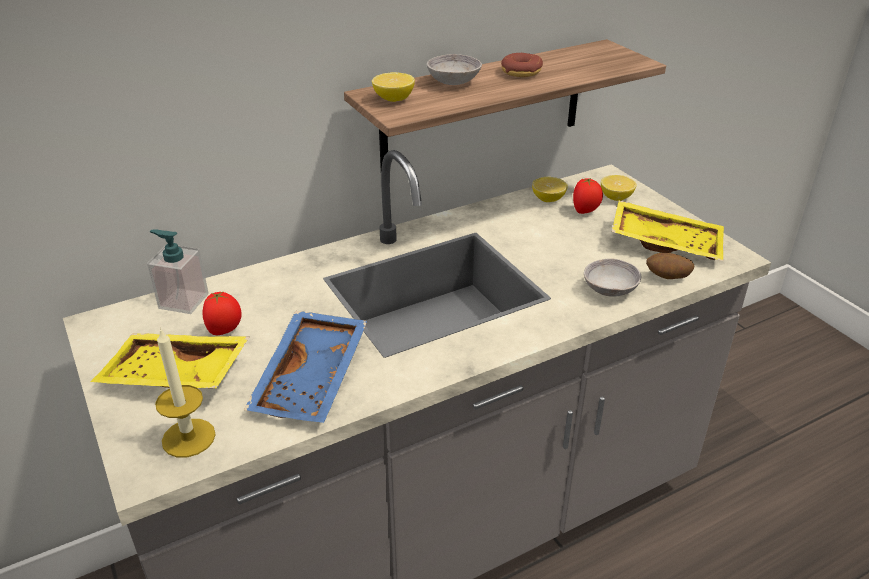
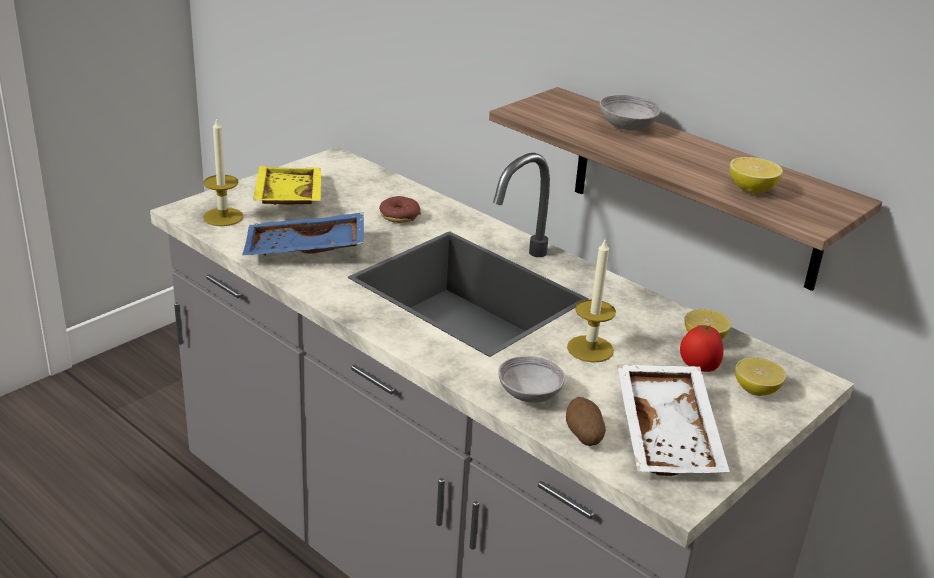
camera: 70 degrees right, 5 degrees down
(183, 301) = (380, 181): soap dispenser -> none
(225, 330) = (350, 205): tomato -> none
(393, 99) = (555, 106): lemon -> lemon (751, 189)
(521, 72) = (693, 156): donut -> donut (399, 216)
(551, 248) = (590, 349): none -> candle
(666, 242) = (670, 434): yellow tray -> white tray

